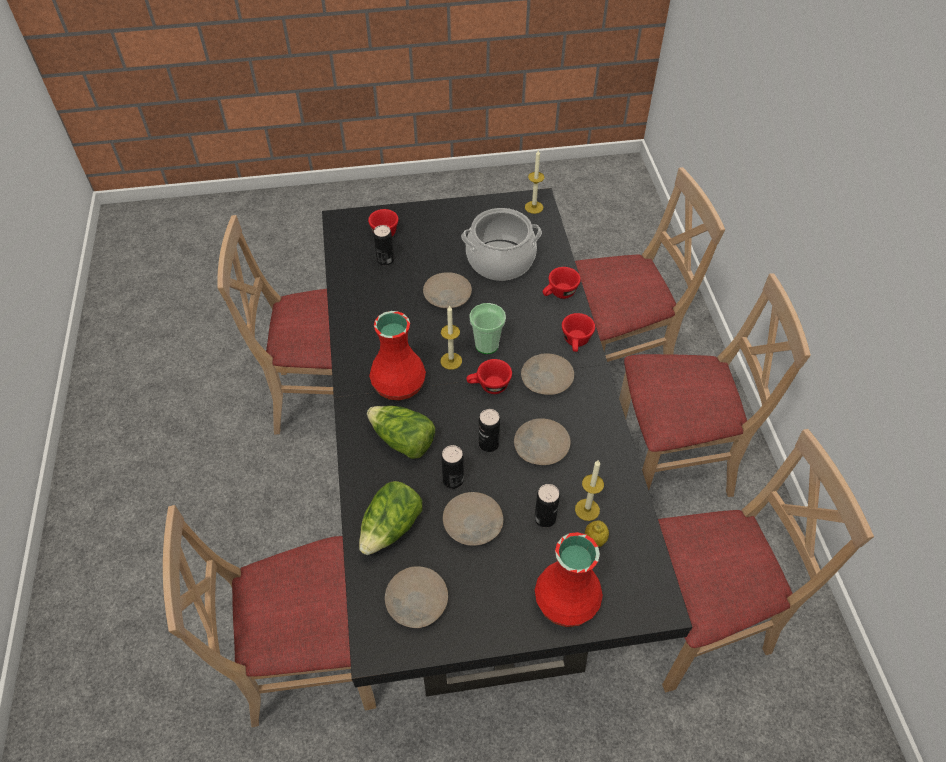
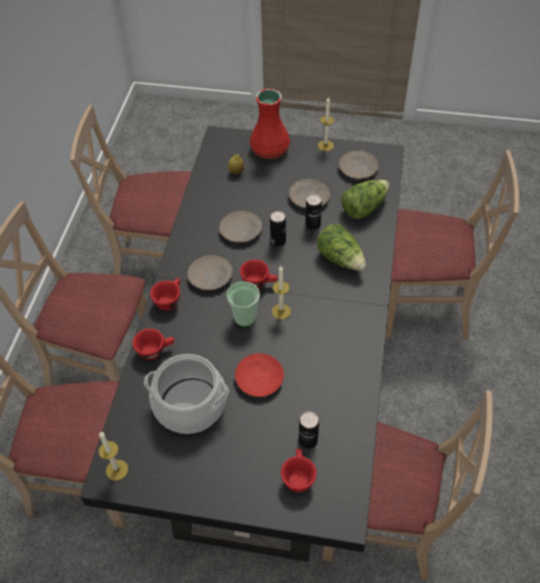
camera: 160 degrees left, 0 degrees up
(398, 382) = (331, 304): red vase -> none
(447, 295) = (259, 378): beige plate -> red plate
(545, 518) = (261, 189): can -> none
(587, 509) = (231, 188): candle -> candle (325, 145)

